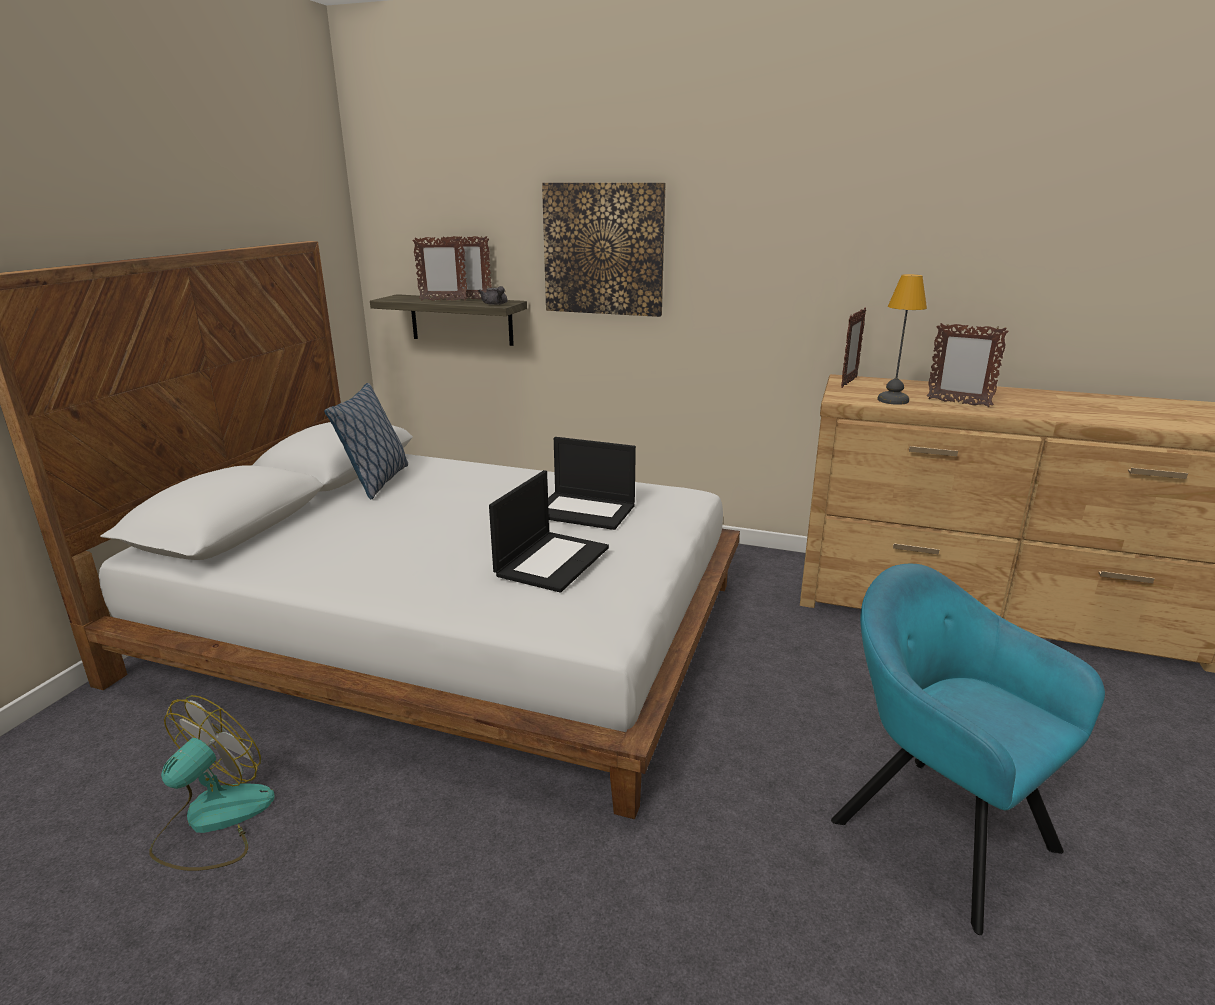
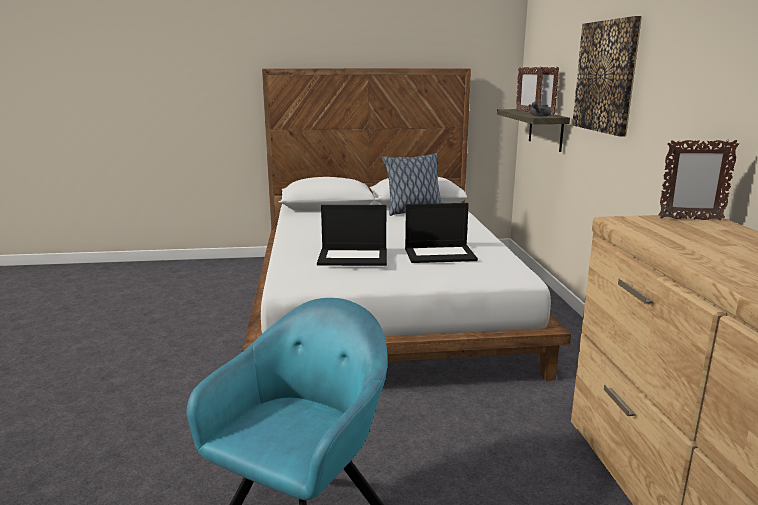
camera: 65 degrees right, 5 degrees down
(213, 821) = (208, 304): fan -> none
(585, 510) = (440, 254): laptop -> laptop turned 90 degrees counterclockwise
(894, 400) = (657, 234): table lamp -> none
(958, 403) = (711, 255): picture frame -> none

